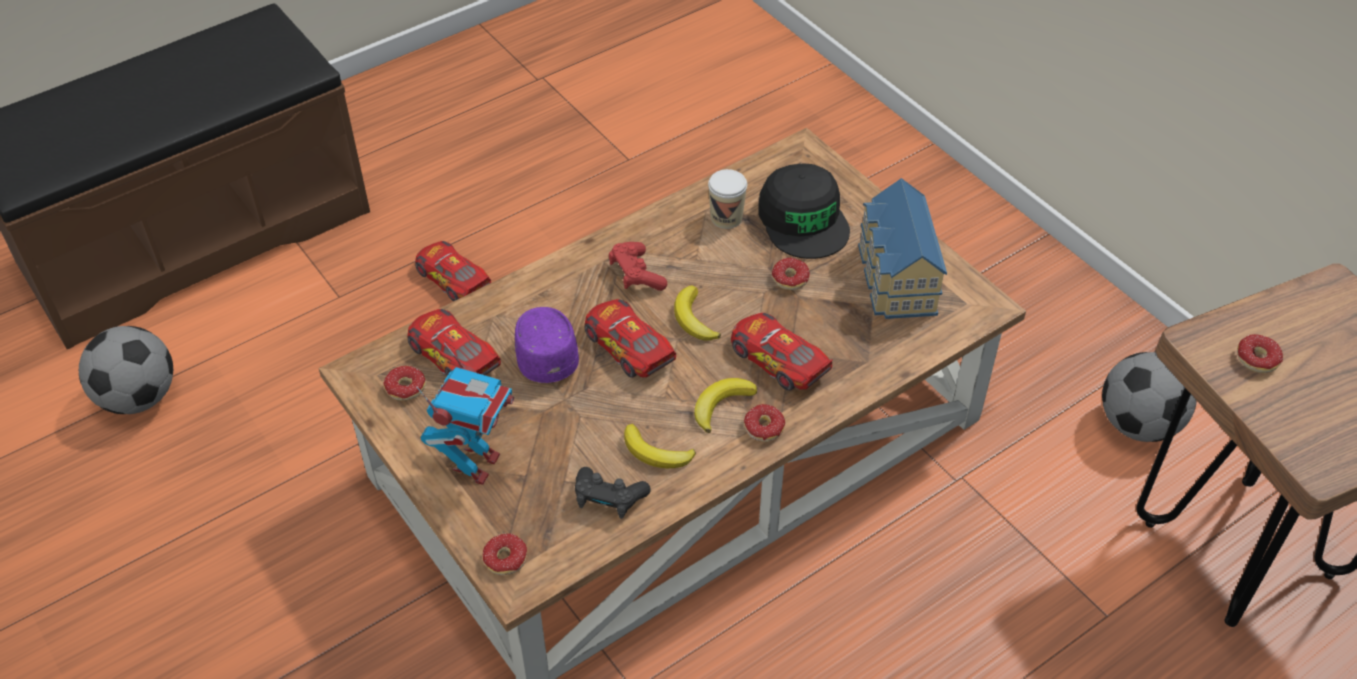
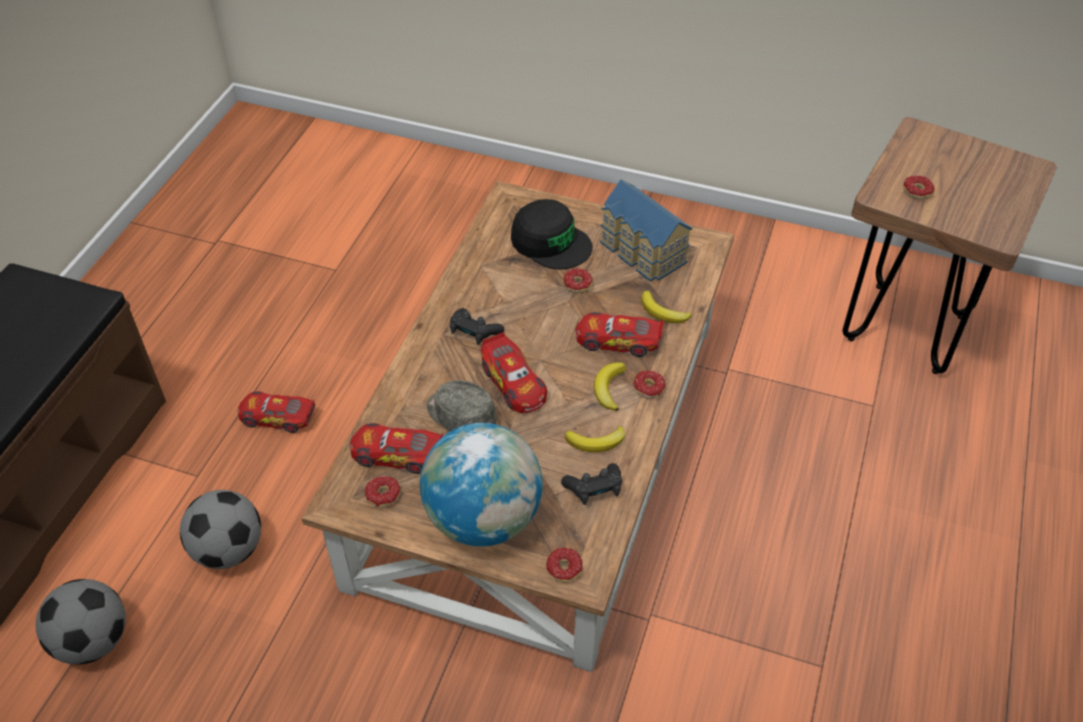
camera: 35 degrees left, 0 degrees up
(476, 464) = (484, 518): toy robot -> globe
(545, 352) = (460, 417): purple cap -> grey cap
(628, 347) = (514, 383): toy car -> toy car turned 135 degrees counterclockwise
(636, 275) = (474, 332): red game controller -> black game controller
(694, 319) = (539, 342): banana -> banana (663, 312)
(726, 218) = (499, 265): cup -> none
(1138, 424) = (796, 283): football -> football (229, 549)

